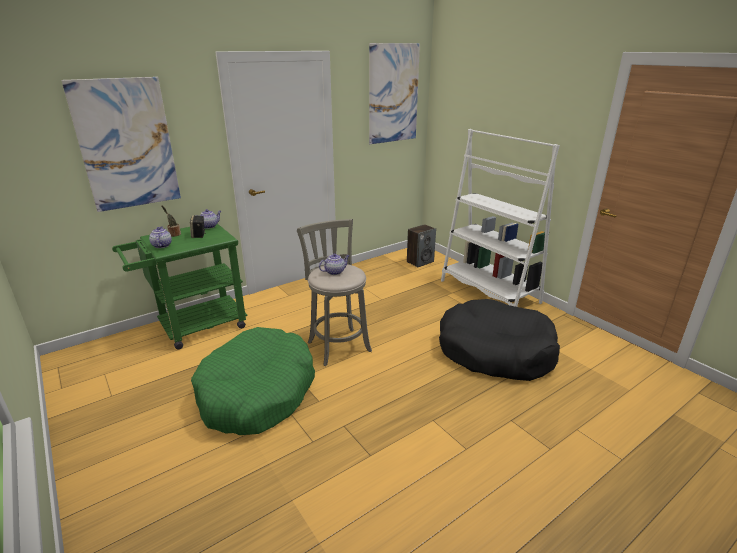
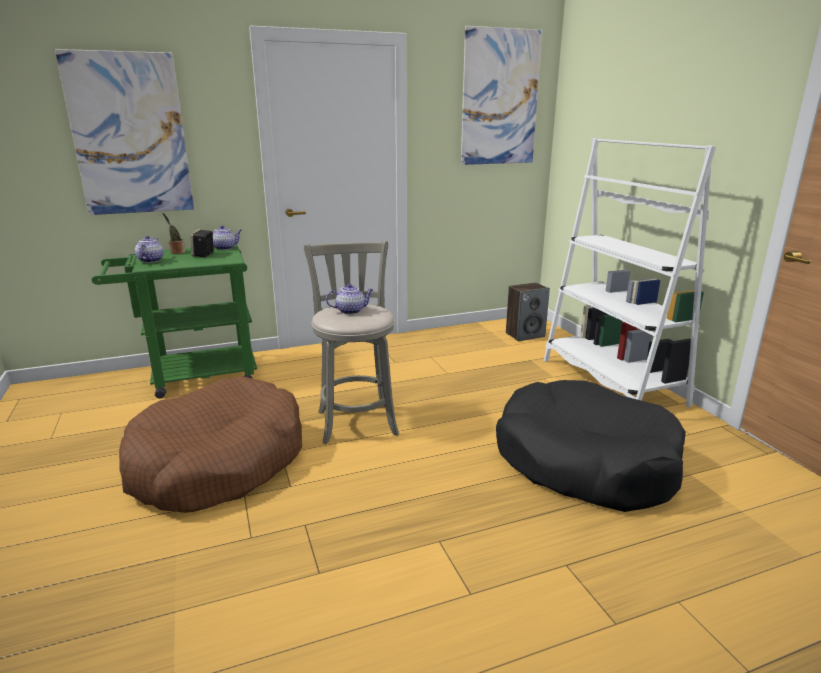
camera: 15 degrees right, 5 degrees down
(257, 392) = (218, 462): green dog bed -> brown dog bed

